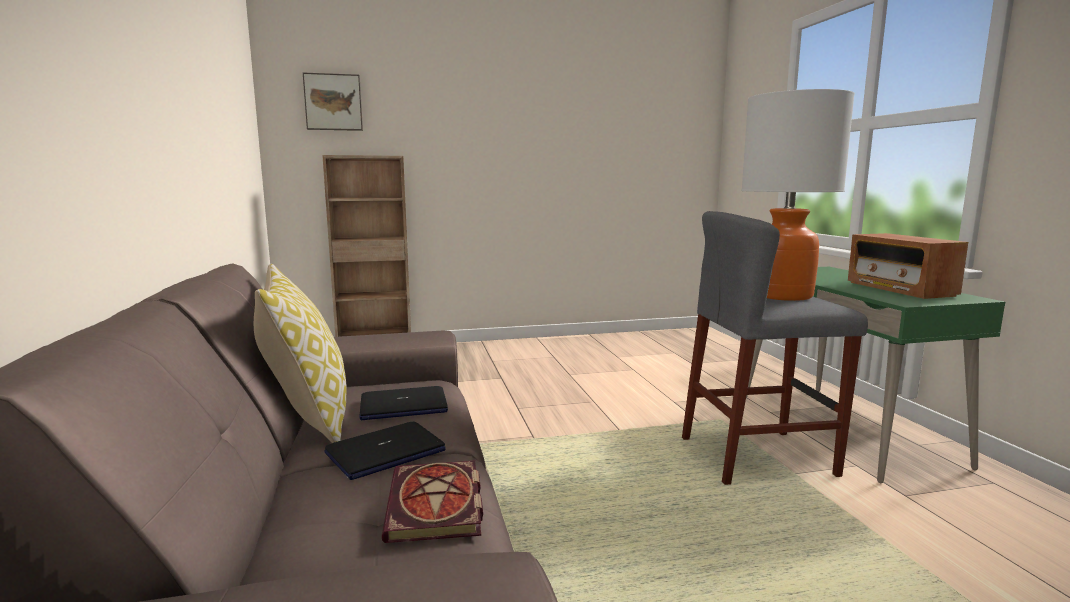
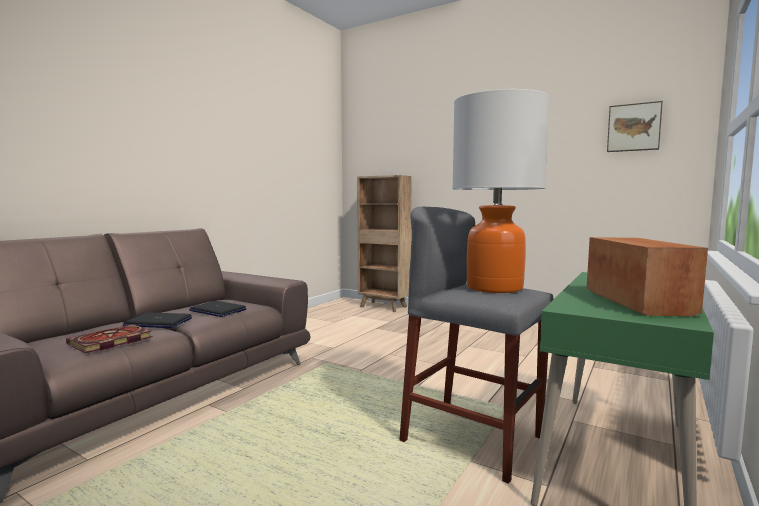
camera: 45 degrees right, 5 degrees down
(308, 417) = (183, 305): pillow -> none
(333, 102) = (377, 144): picture -> picture (634, 127)
(899, 289) = (637, 302): radio -> radio turned 150 degrees clockwise

